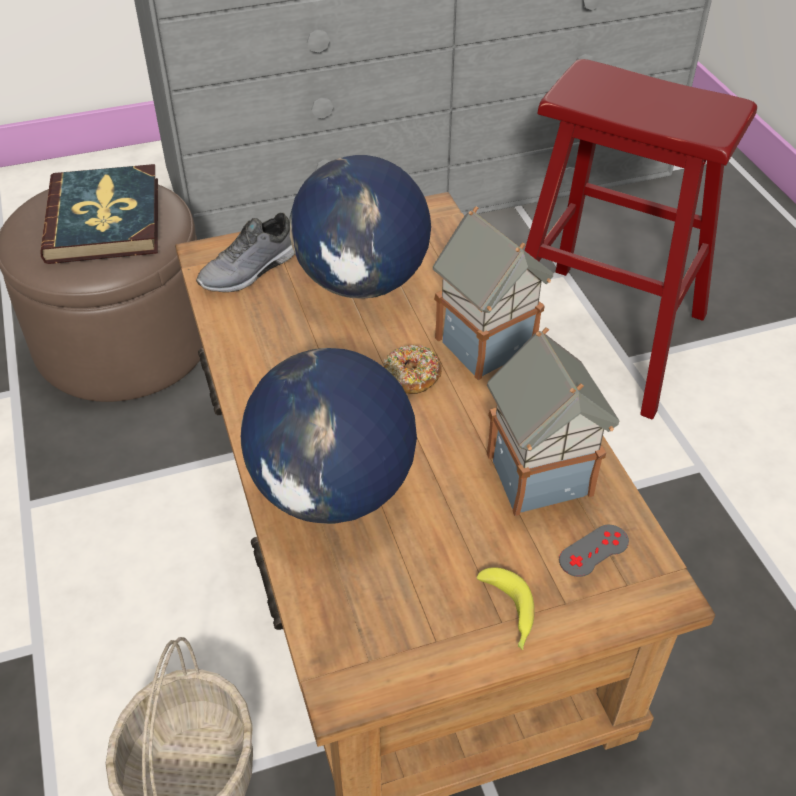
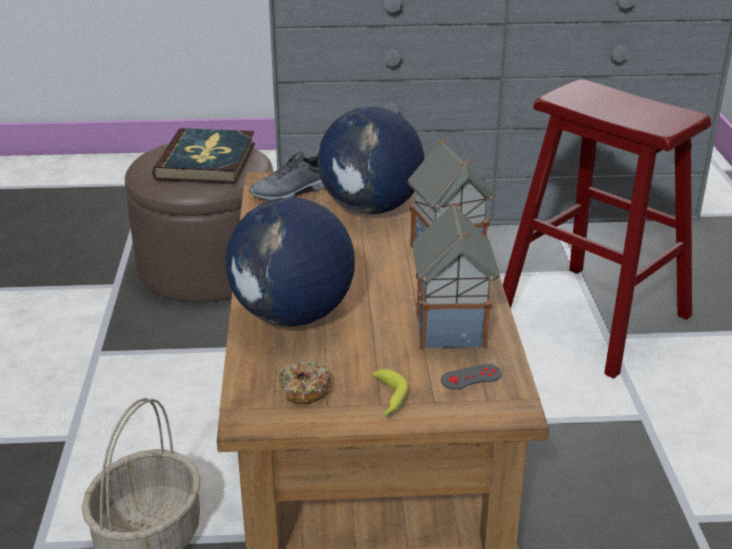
camera: 15 degrees right, 15 degrees down
(412, 376) = (382, 264): donut -> donut (305, 390)

